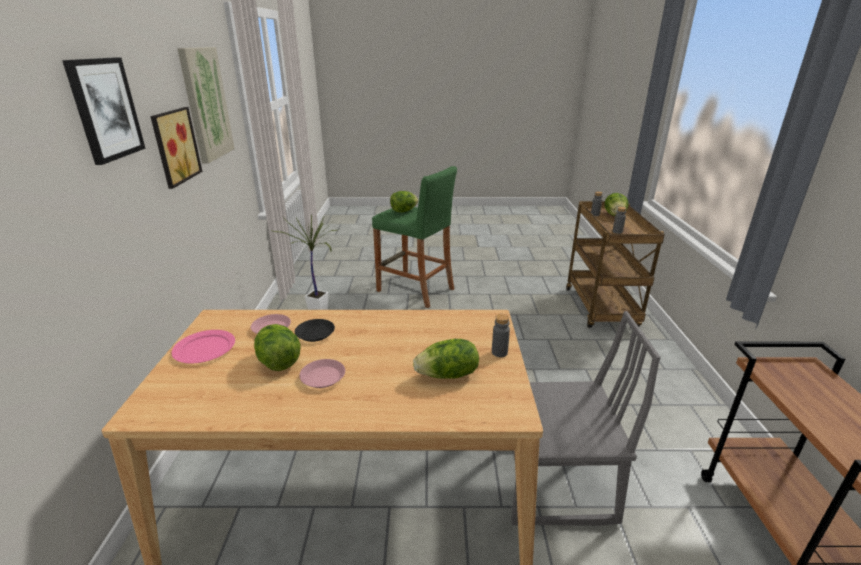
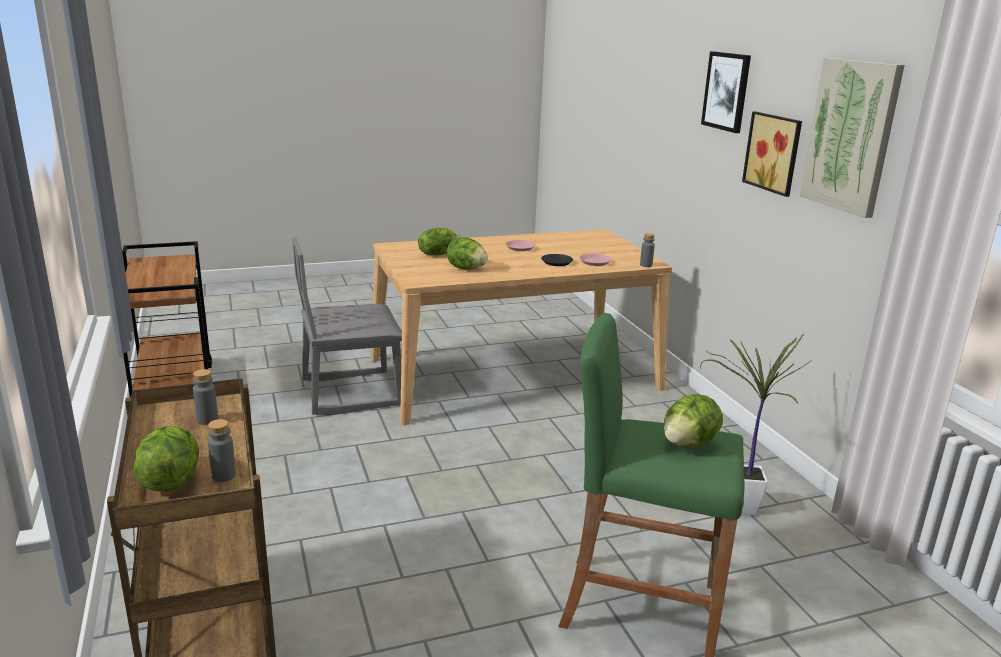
camera: 160 degrees right, 5 degrees down
(204, 349) = (620, 251): pink plate -> none
(279, 362) = (558, 250): lettuce -> lettuce (466, 269)
(499, 352) = (406, 265): grey bottle -> grey bottle (646, 265)

